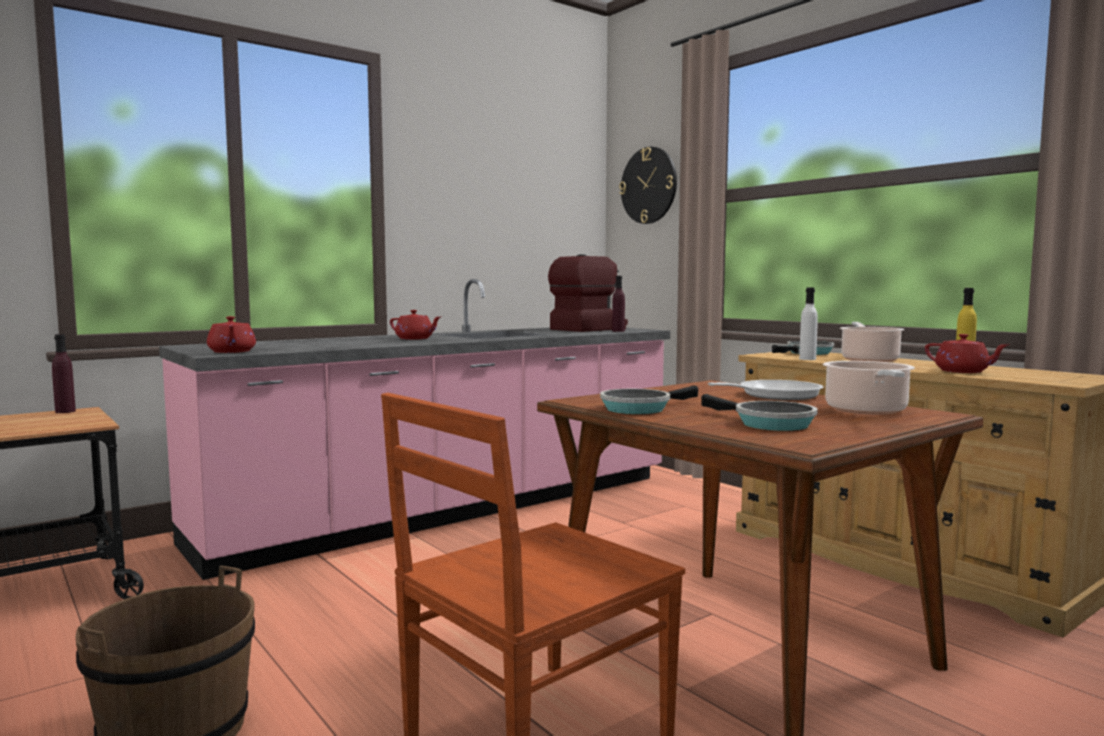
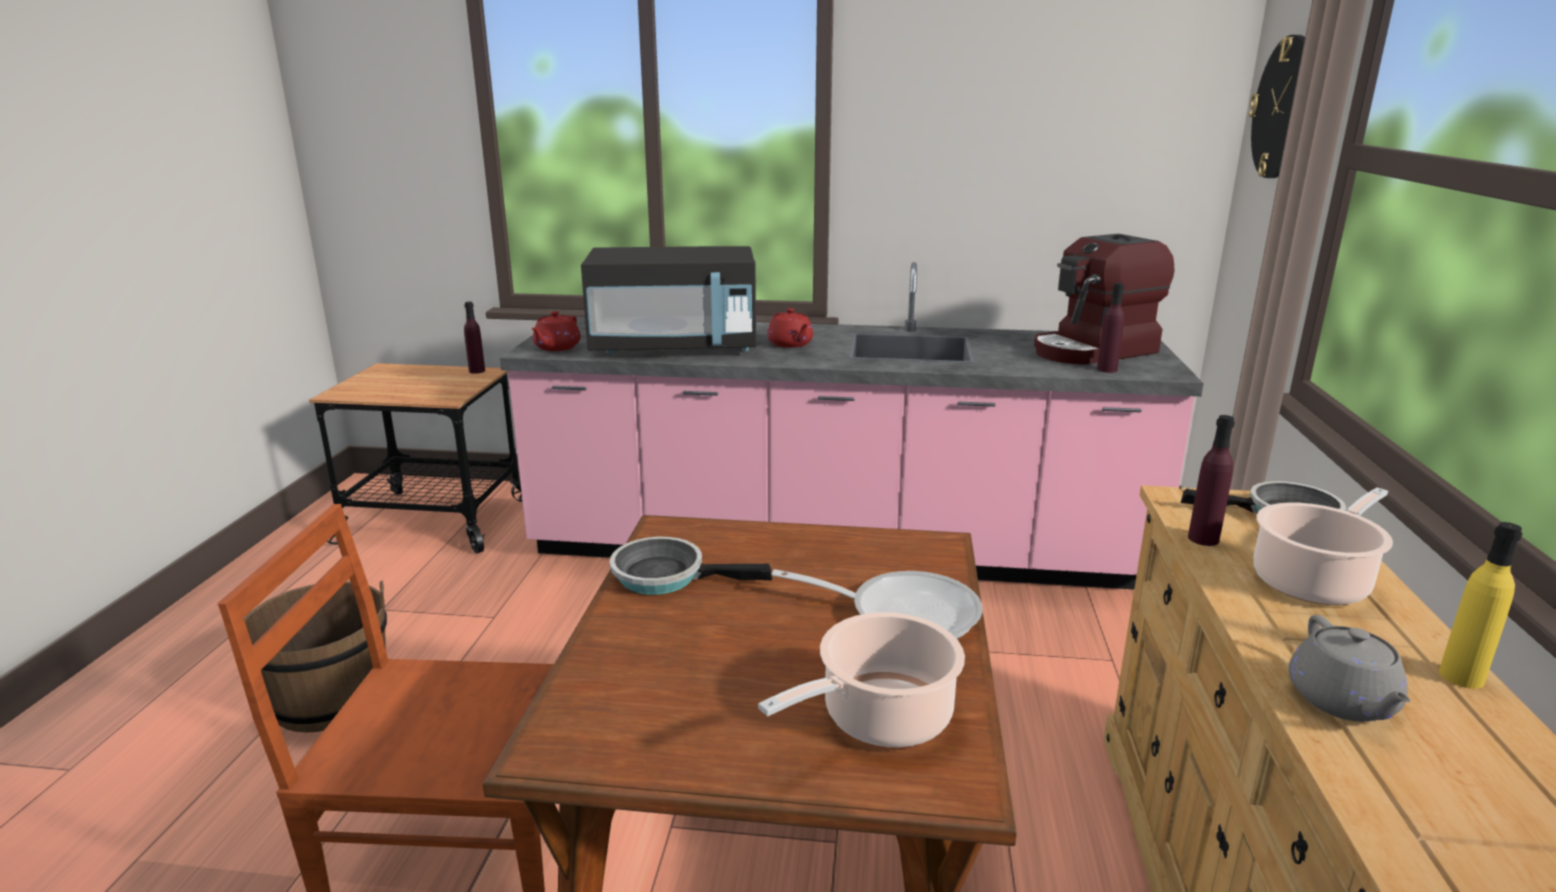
camera: 45 degrees right, 15 degrees up
(335, 345) = (675, 347): none -> black microwave
(590, 329) = (1094, 351): coffee machine -> coffee machine turned 150 degrees clockwise
(768, 423) = (673, 680): frying pan -> none
(807, 359) = (1203, 539): white bottle -> purple bottle
(963, 371) = (1342, 702): red teapot -> grey teapot

